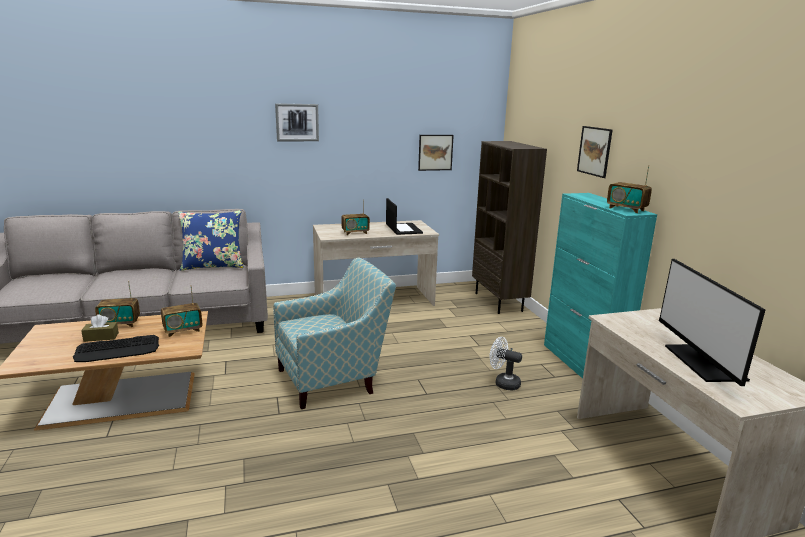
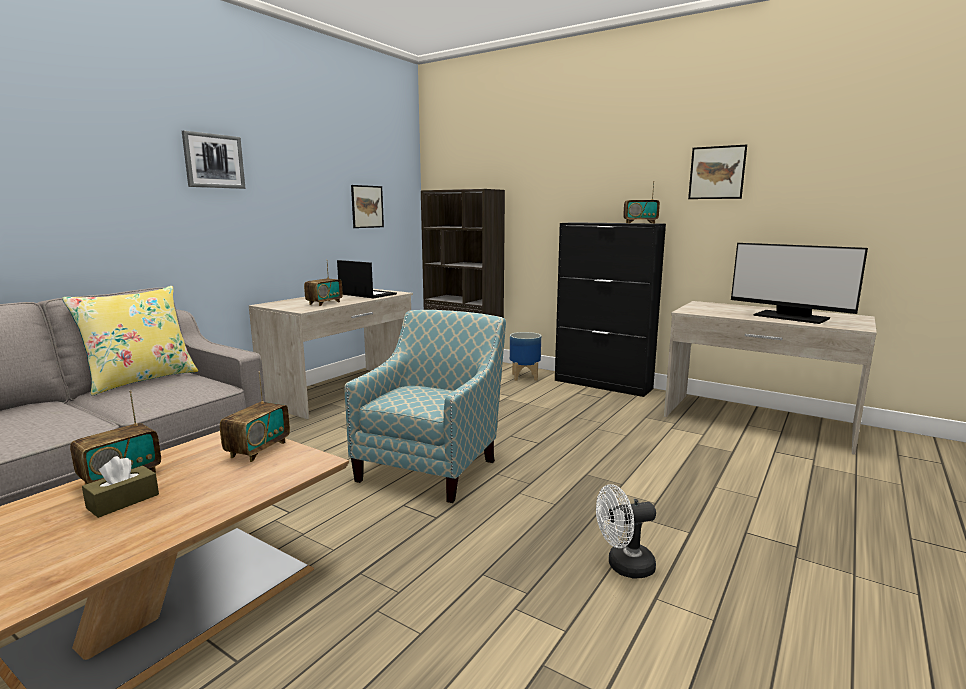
camera: 40 degrees left, 5 degrees down
(118, 350) = (199, 501): keyboard -> none
(213, 266) = (141, 380): blue pillow -> yellow pillow
(503, 383) = (578, 414): white fan -> white fan (623, 566)
(523, 333) = (525, 377): none -> planter
(582, 365) = (603, 384): turquoise cabinet -> black cabinet
(594, 151) = (572, 182): picture -> picture (717, 172)

